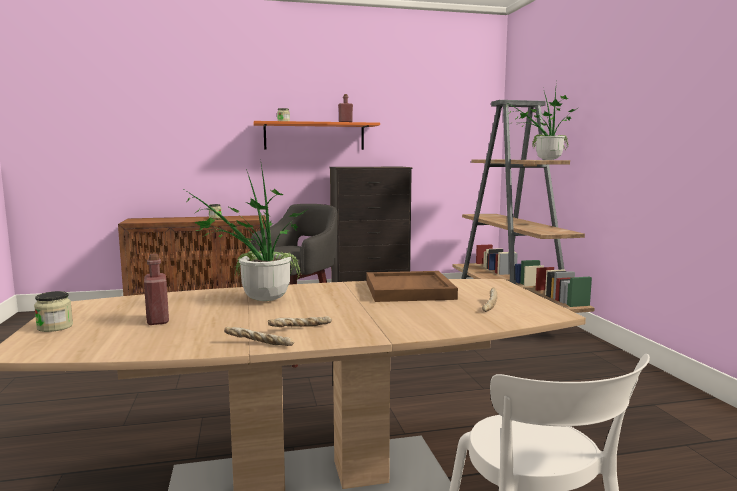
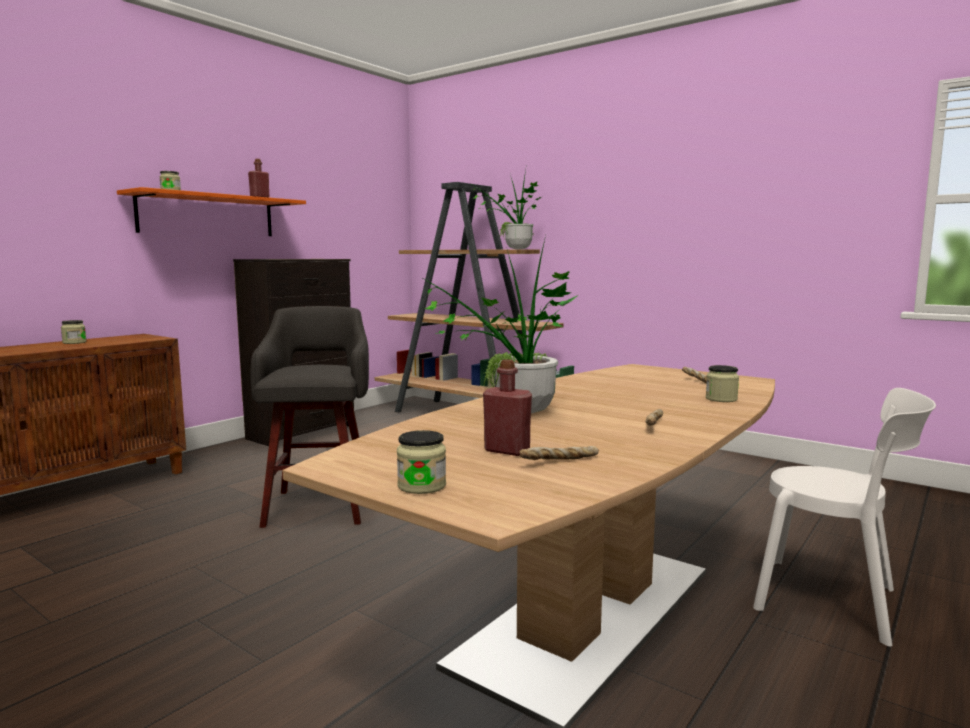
camera: 40 degrees left, 0 degrees up
(258, 344) = (677, 442): bread -> bread (560, 462)
(410, 290) = (607, 382): brown tray -> none
(440, 323) = (721, 399): none -> jar

